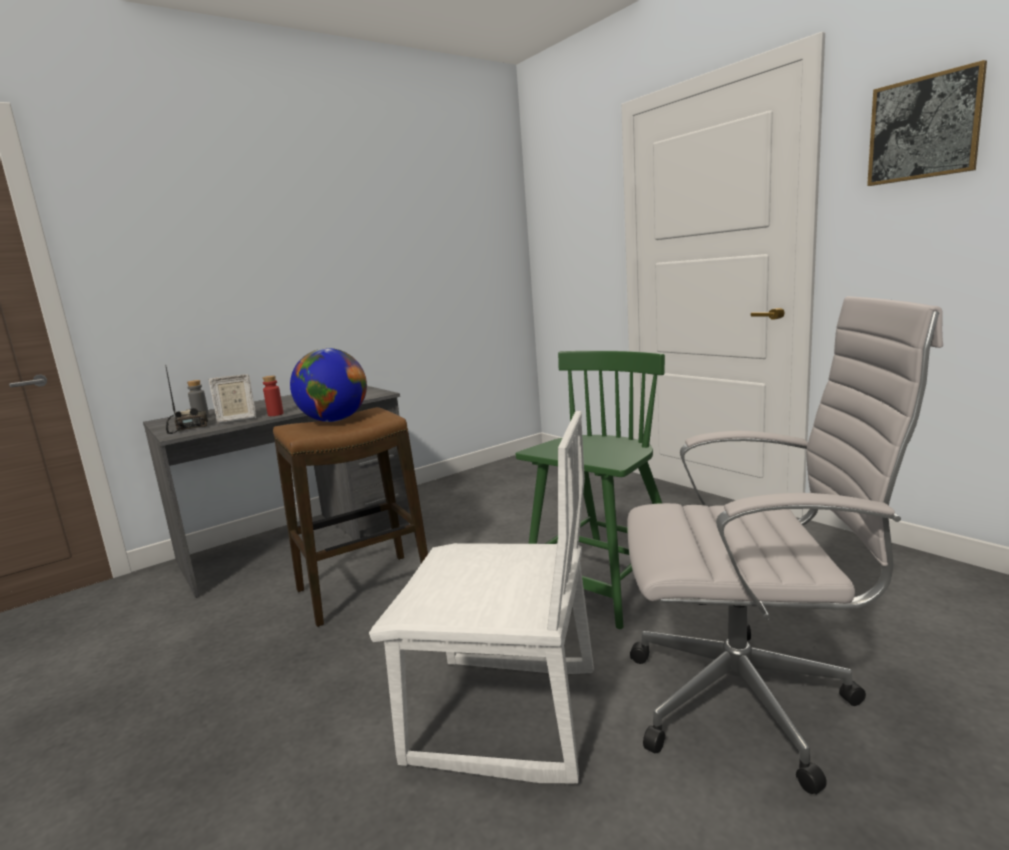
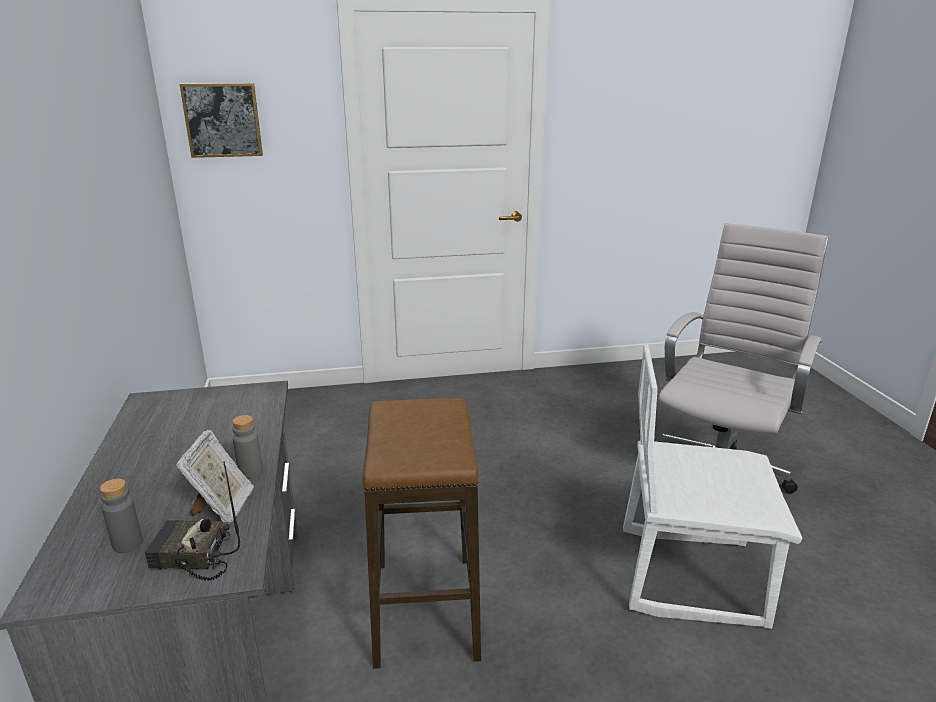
camera: 65 degrees left, 10 degrees up
(275, 414) = (250, 472): red bottle -> grey bottle
(334, 420) = (404, 433): globe -> none
(503, 717) = (690, 574): white chair -> white chair turned 120 degrees counterclockwise
(604, 582) = (546, 471): green chair -> none
(923, 128) = (614, 88): picture -> picture (222, 120)

